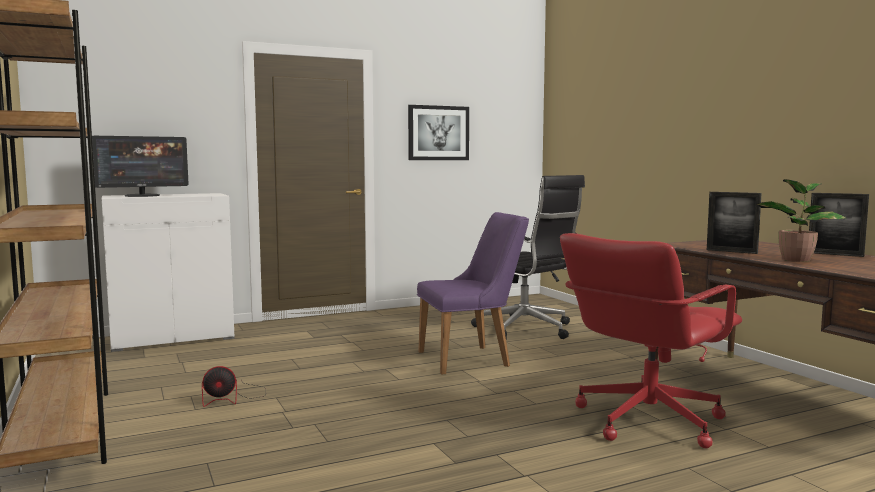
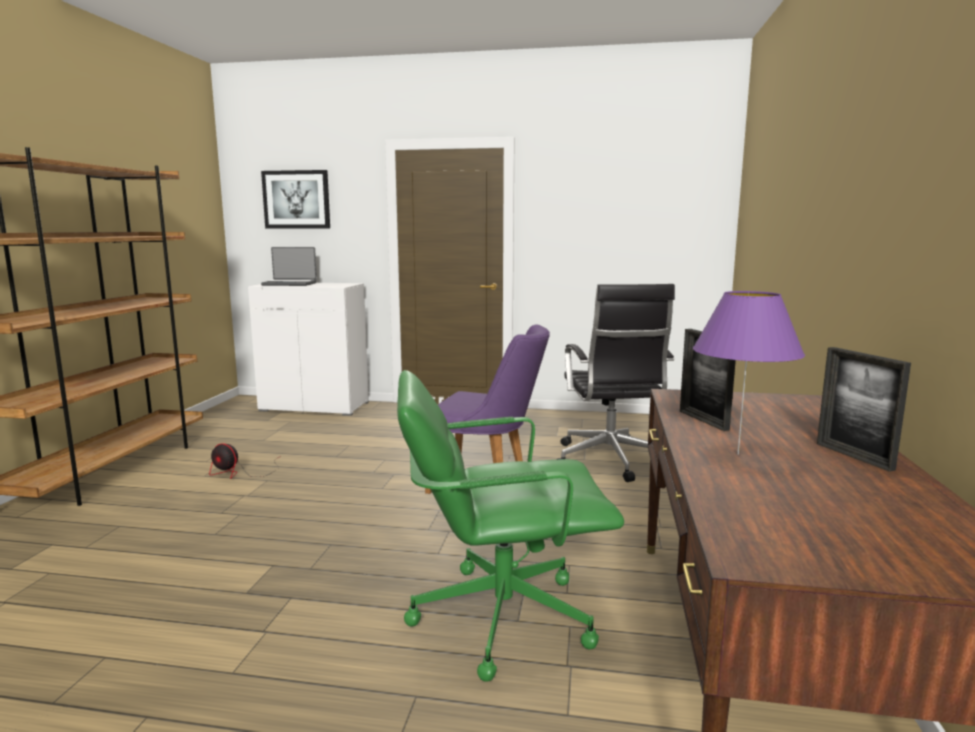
camera: 35 degrees right, 5 degrees up
(142, 195) = (290, 284): monitor -> laptop
(438, 133) = (590, 224): picture -> picture (296, 199)
(646, 421) = (500, 616): red office chair -> green office chair
(797, 259) = (738, 454): potted plant -> purple table lamp

